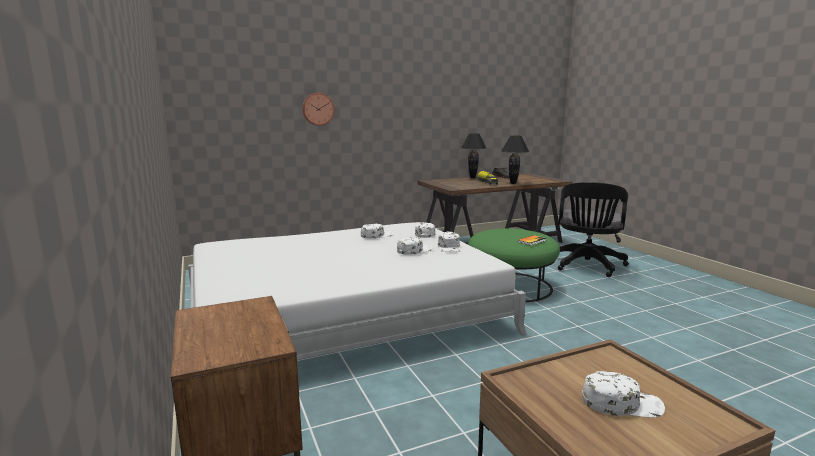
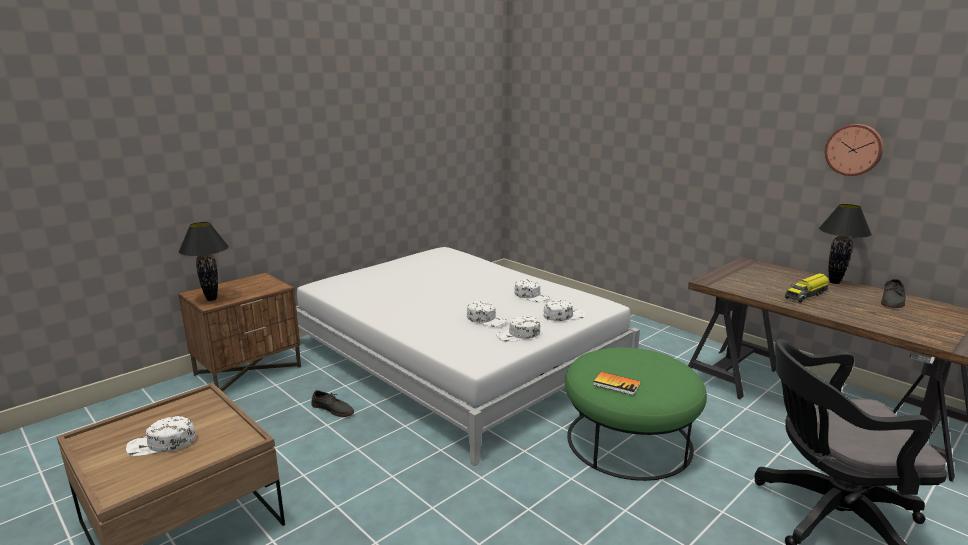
camera: 70 degrees right, 5 degrees up
(318, 109) = (626, 135): wall clock -> wall clock (854, 149)
(402, 389) = (333, 409): none -> grey shoe
(513, 183) = (834, 312): black table lamp -> black table lamp (211, 299)
(621, 403) = (162, 443): white cap -> white cap turned 90 degrees clockwise

